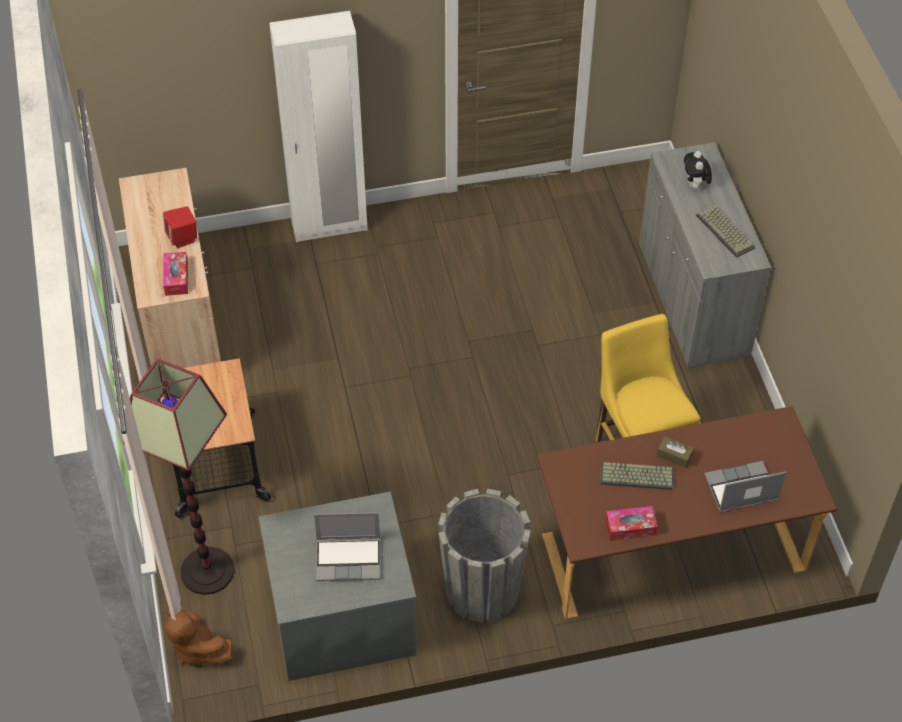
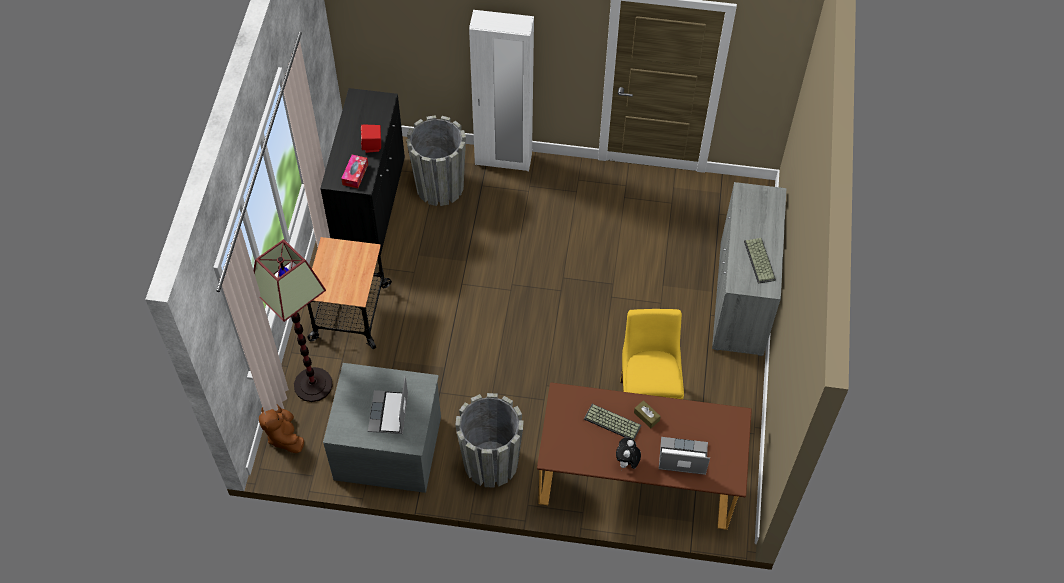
camera: 20 degrees right, 5 degrees up
(181, 326) = (370, 203): beige cabinet -> black cabinet
(263, 280) = (439, 187): none -> grey planter
(349, 559) = (389, 413): laptop -> laptop turned 75 degrees clockwise
(630, 527) = (590, 458): tissue box -> none
(695, 185) = (754, 218): plush toy -> plush toy (626, 462)

